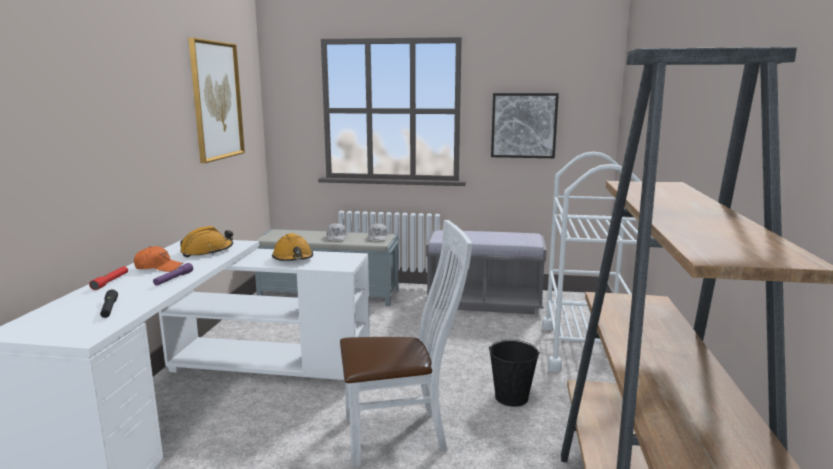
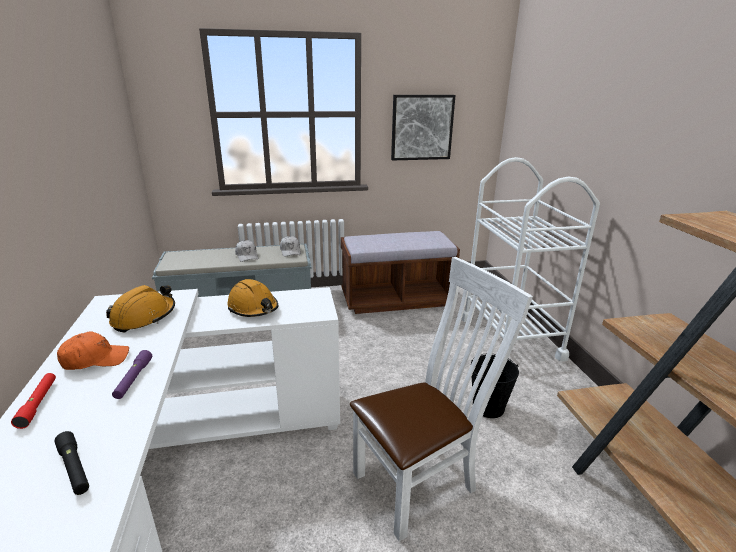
camera: 20 degrees left, 10 degrees up
(216, 100) = (90, 110): picture -> none
(484, 302) = (396, 300): grey bench -> brown bench

